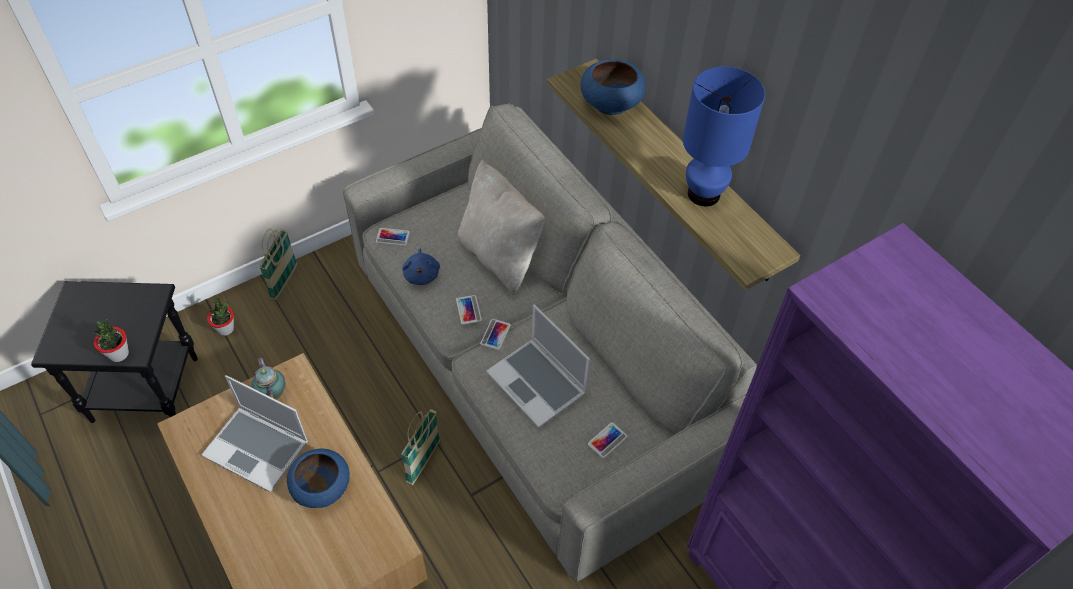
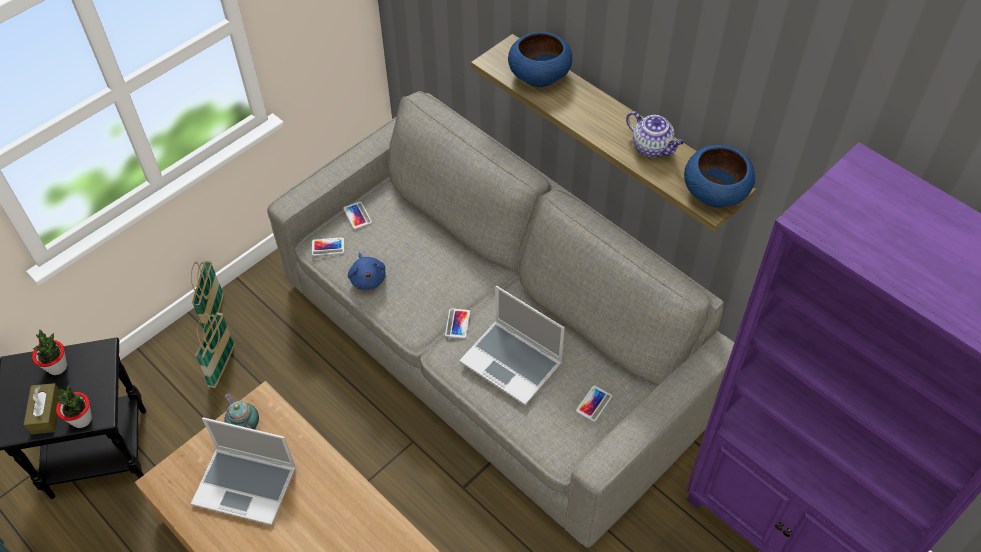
camera: 10 degrees left, 0 degrees up
(89, 342) = (46, 413): none -> brown tissue box
(226, 329) = (167, 374): potted plant -> potted plant (57, 367)
(322, 487) = (323, 509): blue bowl -> blue bowl (716, 192)
(423, 462) = (407, 465): basket -> basket (222, 366)
(468, 310) = (425, 304): phone -> phone (357, 215)
(500, 256) = (441, 245): beige pillow -> none
(704, 194) = (652, 148): blue table lamp -> teapot

